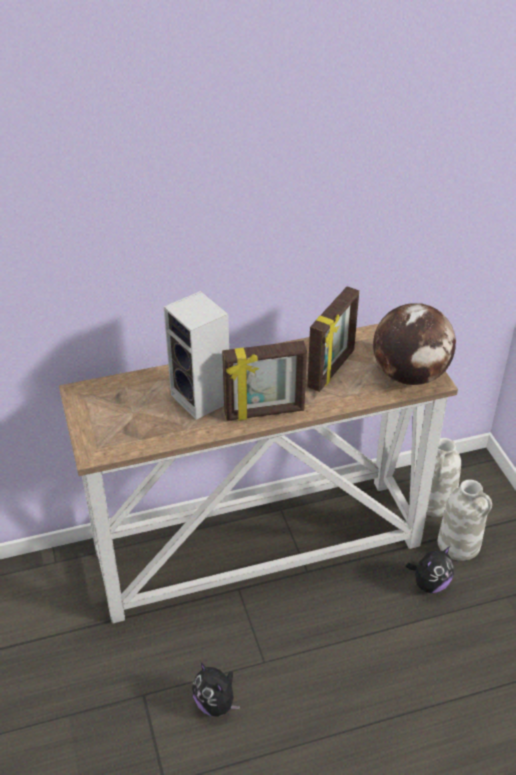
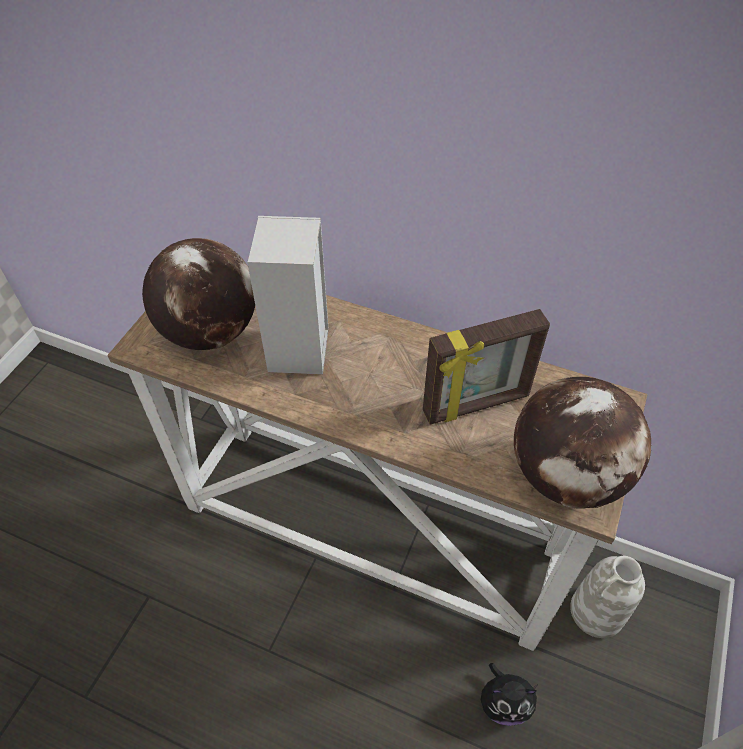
camera: 40 degrees right, 10 degrees up
(131, 420) = (210, 331): none -> globe
(216, 703) = (193, 656): plush toy -> none
(264, 413) = (343, 410): picture frame -> none
(459, 544) = (580, 683): white vase -> none

